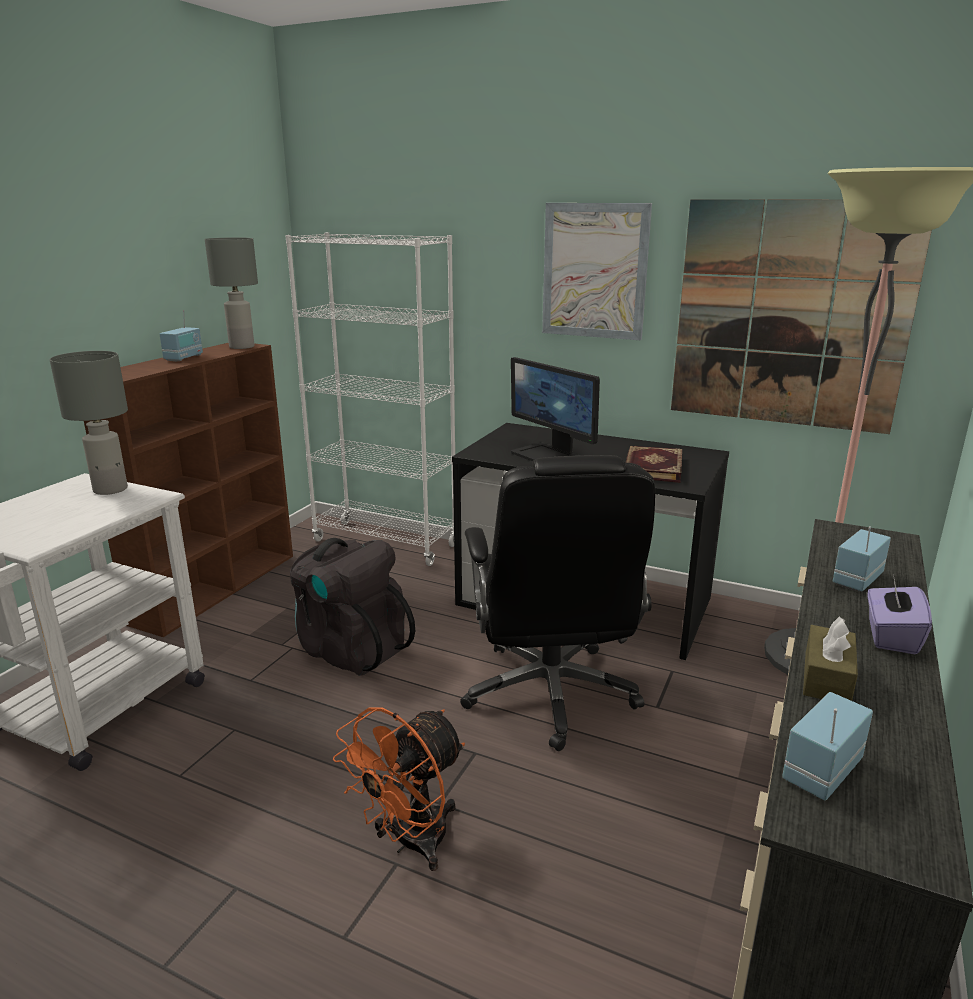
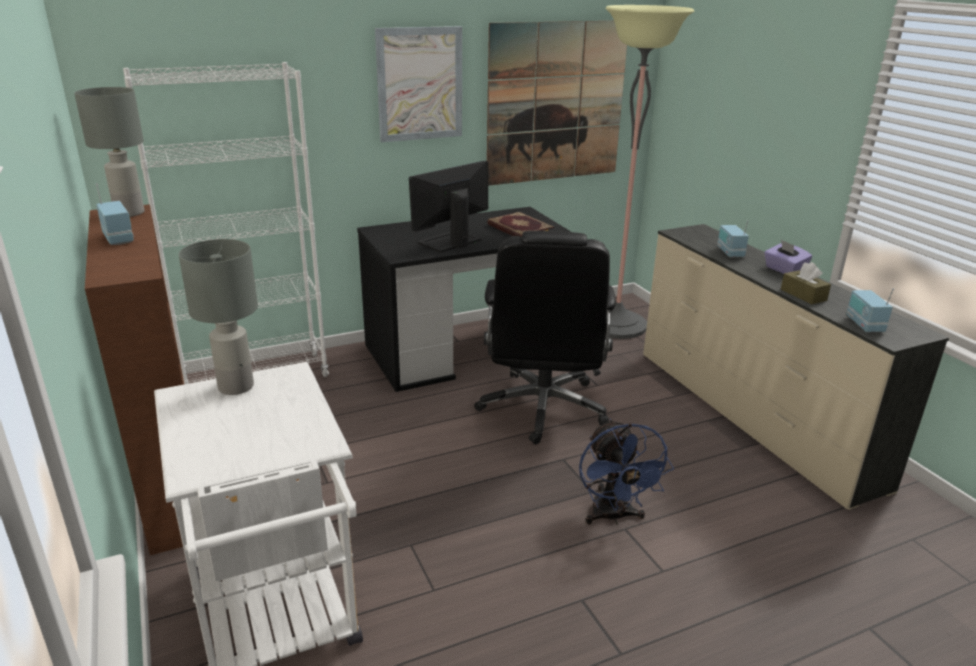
camera: 50 degrees left, 5 degrees up
(351, 649) = (383, 455): black backpack -> none
(409, 843) = (613, 516): orange fan -> blue fan
(550, 456) = (450, 242): monitor -> monitor turned 135 degrees clockwise
(551, 694) = (542, 408): black office chair -> black office chair turned 60 degrees clockwise

